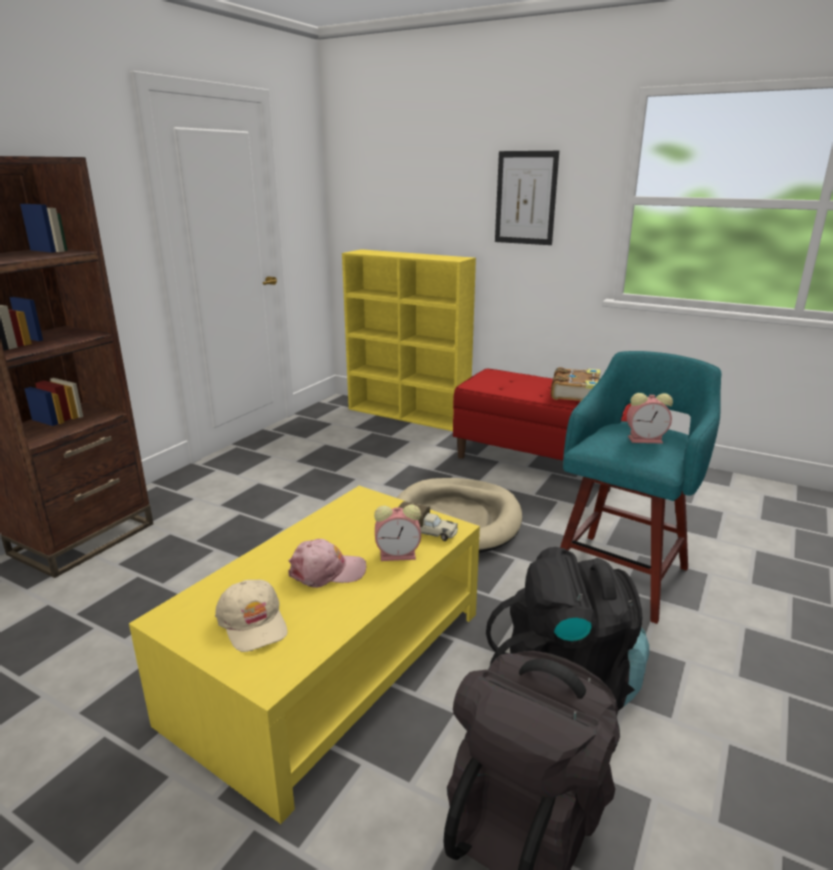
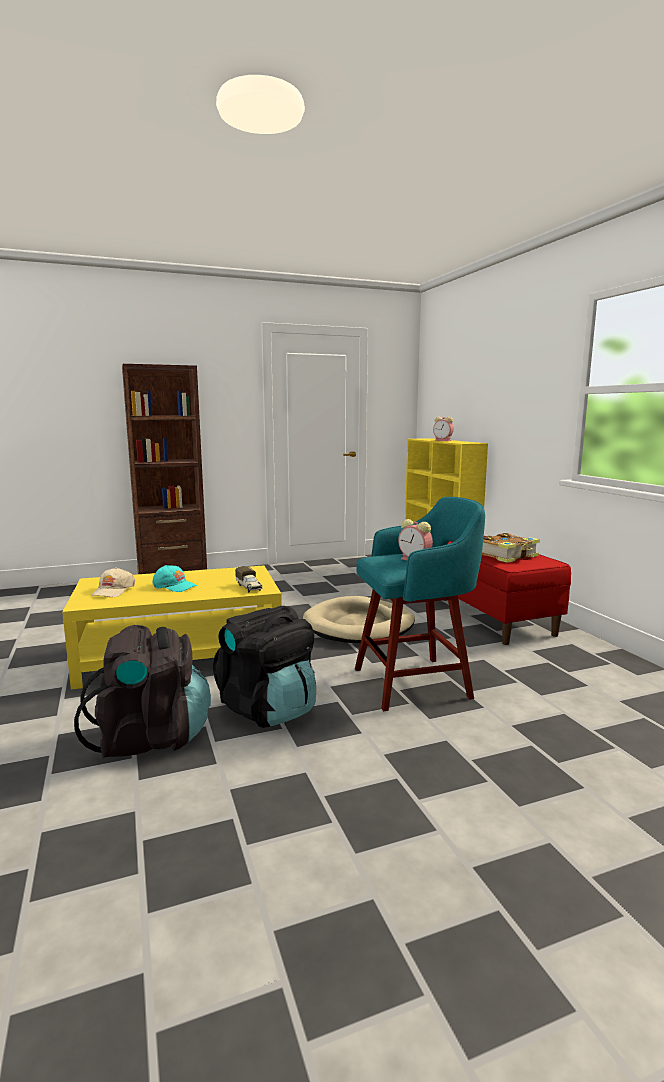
camera: 40 degrees right, 10 degrees down
(327, 571) = (174, 586): pink cap -> turquoise cap
(399, 555) = (216, 590): alarm clock -> alarm clock (443, 440)
(525, 198) = (518, 393): picture -> none

